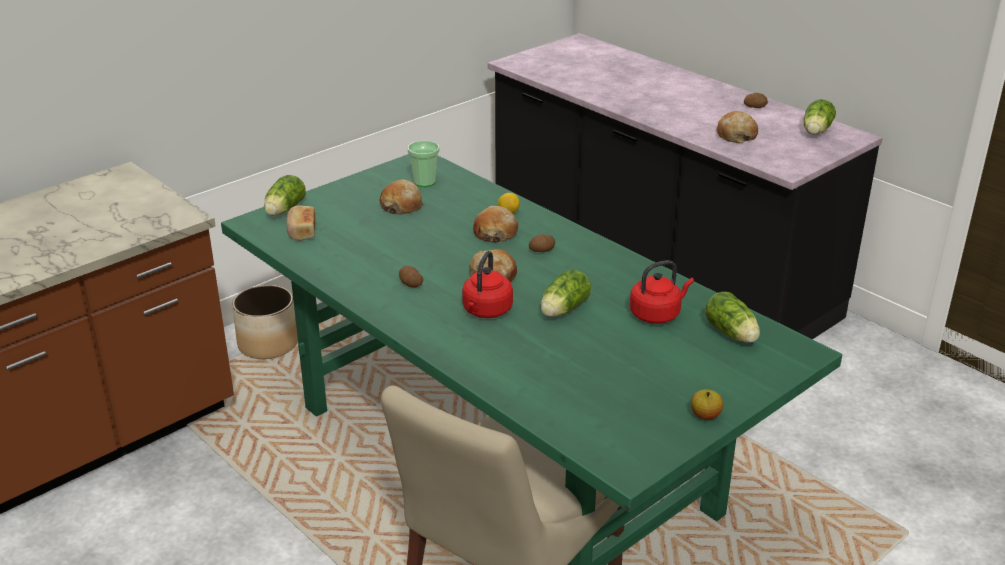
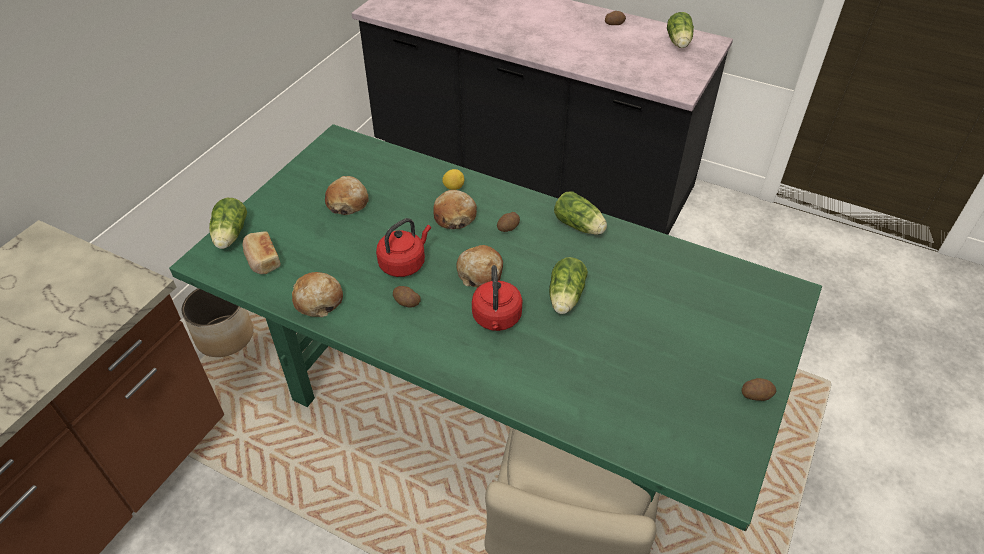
camera: 20 degrees left, 15 degrees up
(424, 182) = (355, 167): cup -> none
(657, 314) = (649, 280): red kettle -> red kettle (404, 263)
(705, 415) = (756, 394): apple -> potato
(732, 334) = (724, 287): lettuce -> lettuce (580, 226)
(736, 135) = (617, 60): bread -> bread (318, 300)

